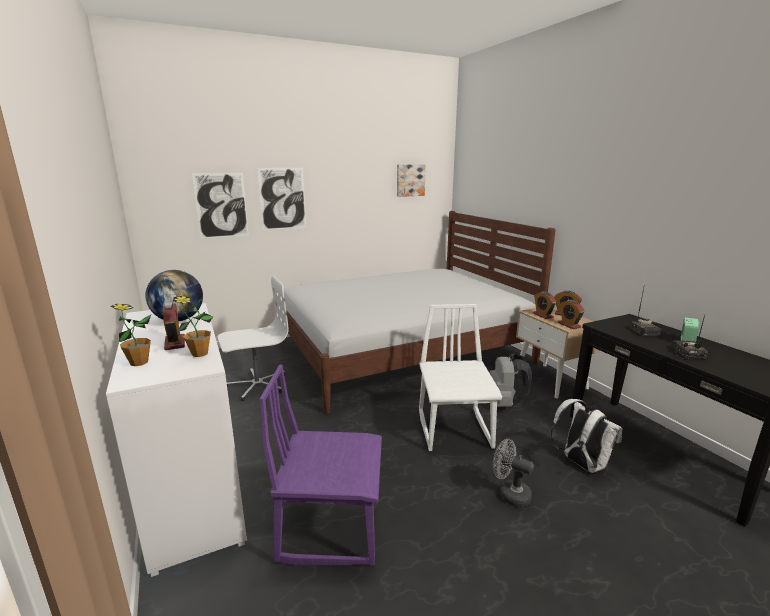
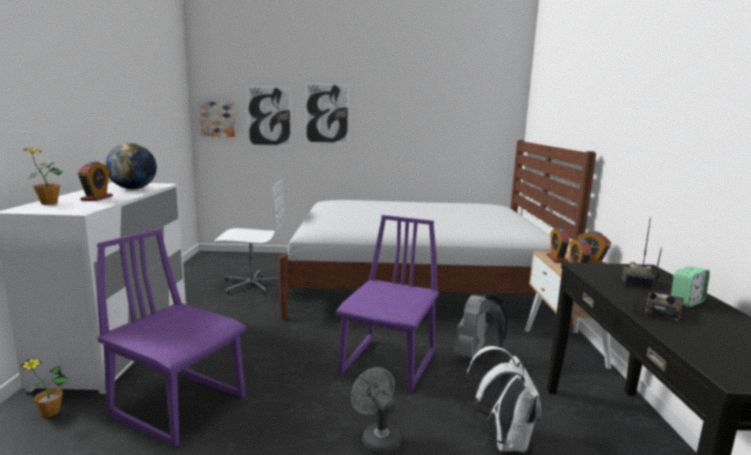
camera: 25 degrees right, 5 degrees down
(200, 354) = (95, 205): potted plant -> potted plant (50, 412)
(410, 180) = (470, 102): picture -> picture (218, 119)
(455, 429) = (389, 364): white chair -> purple chair

